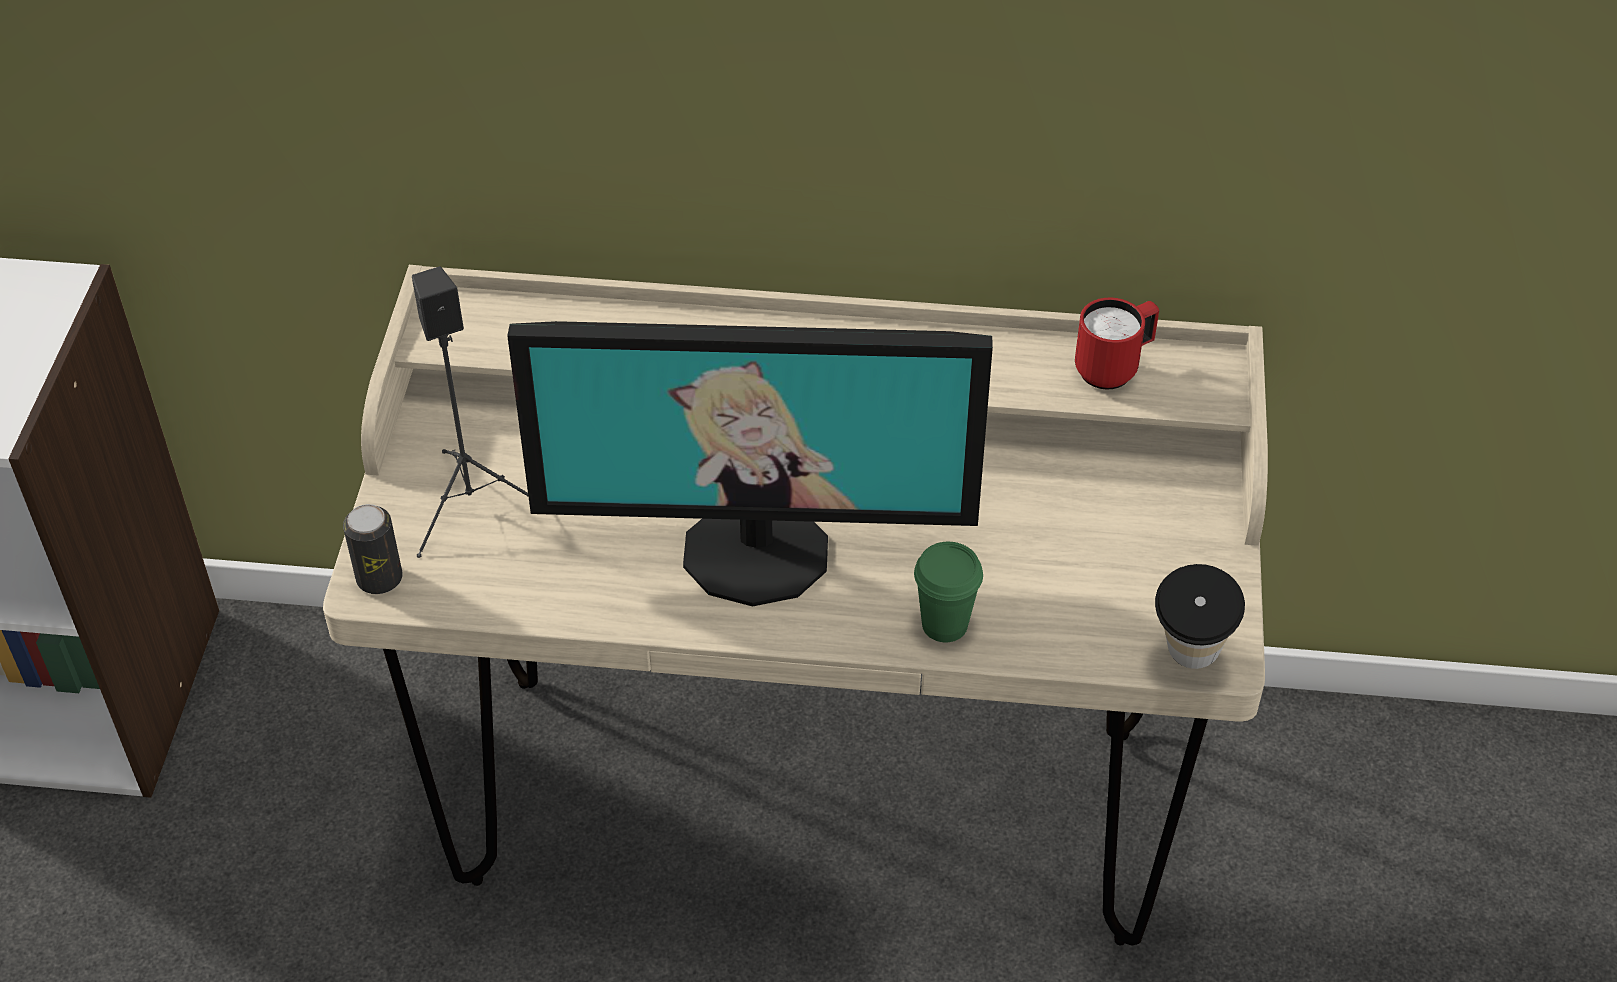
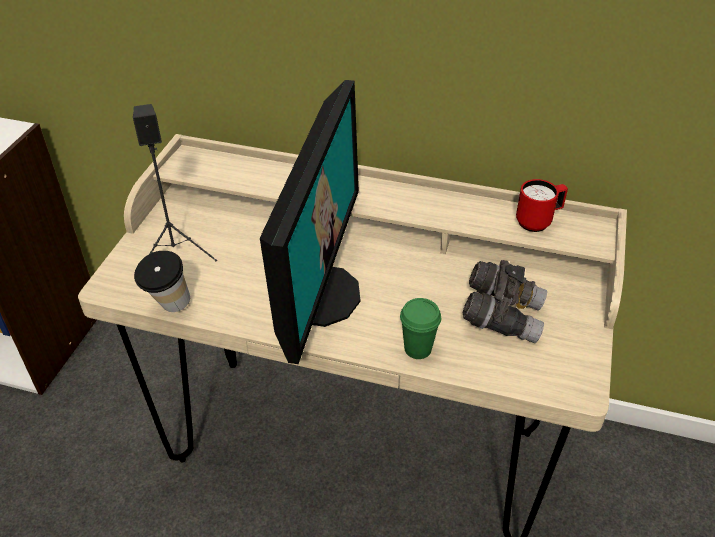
camera: 10 degrees right, 5 degrees down
(379, 578) = (113, 283): can -> none
(757, 550) = (320, 295): monitor -> monitor turned 90 degrees counterclockwise
(1073, 547) = (501, 316): none -> grey binoculars
(1188, 662) = (561, 390): cup -> cup (169, 308)

